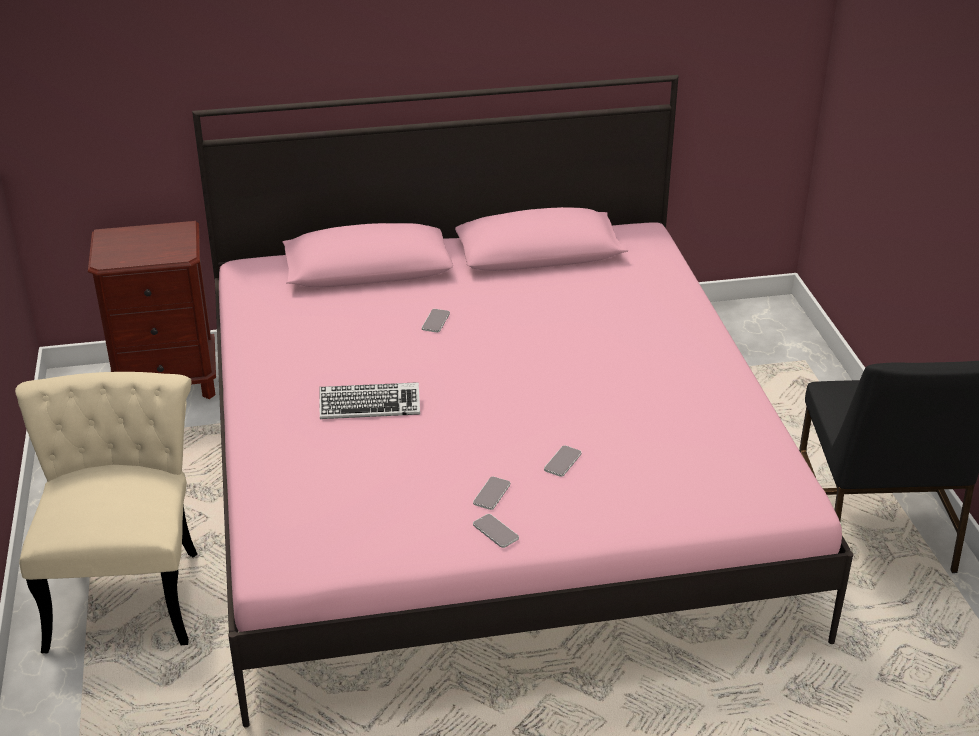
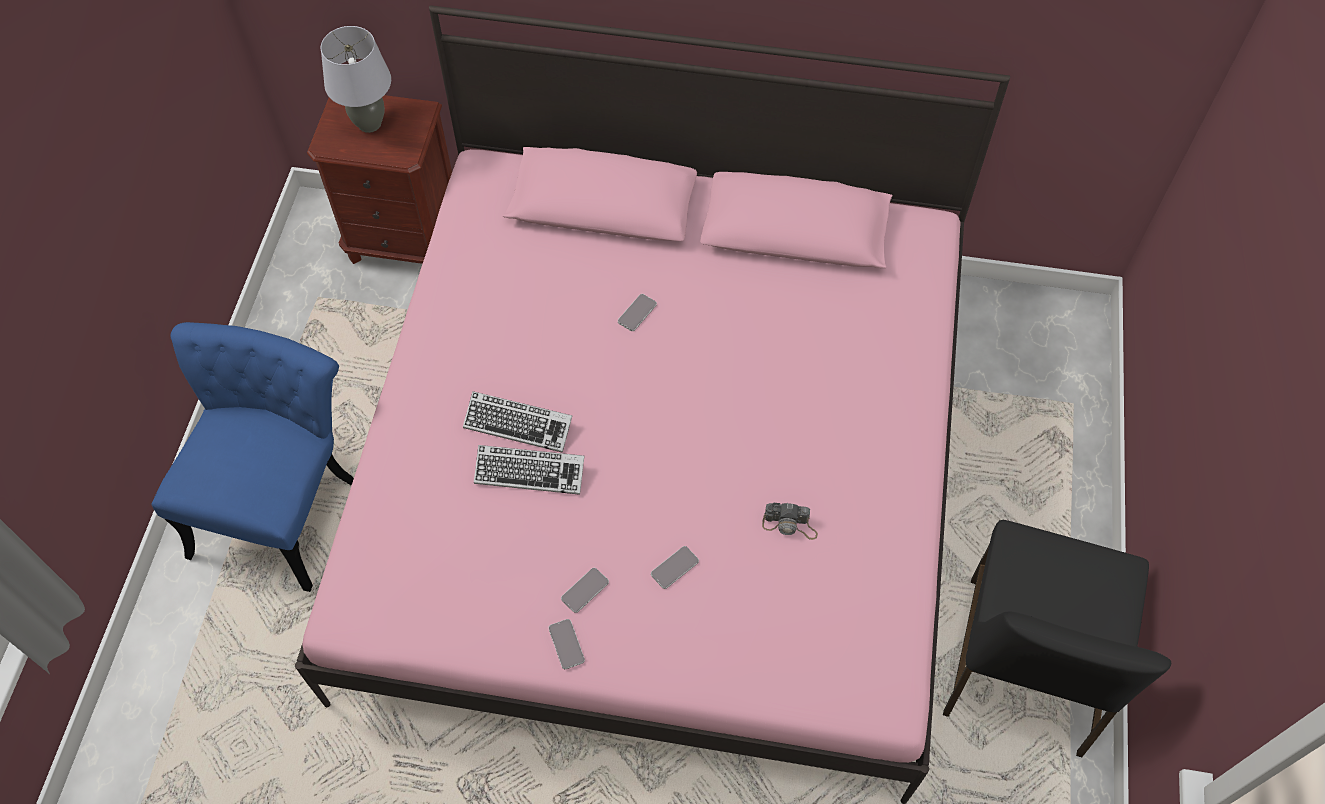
camera: 20 degrees right, 25 degrees up
(127, 586) = (282, 501): beige chair -> blue chair
(139, 243) = (369, 124): none -> grey table lamp
(398, 431) = (530, 472): none -> keyboard
(644, 414) = (790, 525): none -> camera

